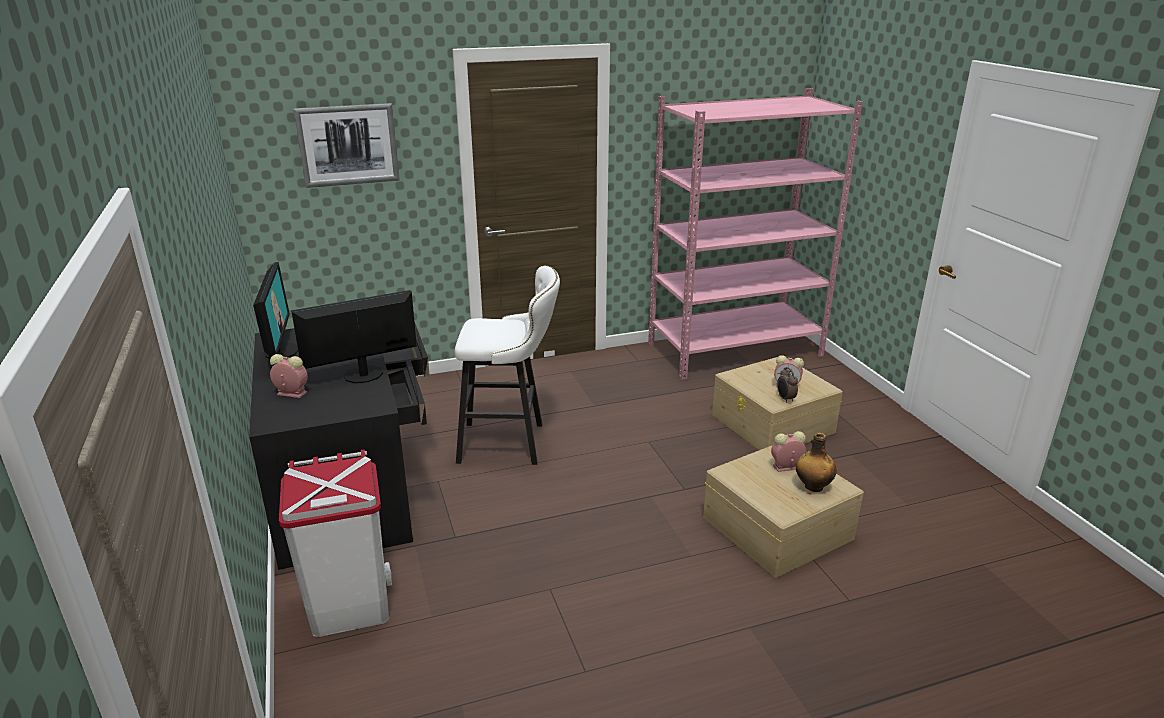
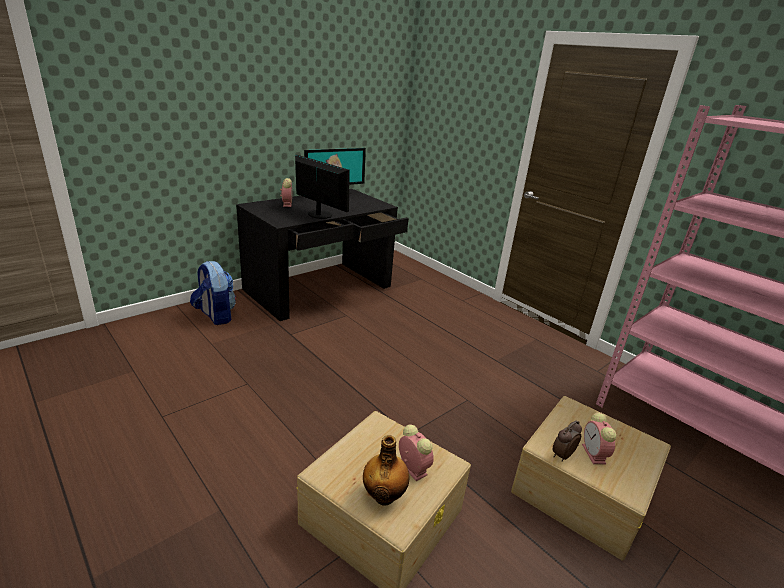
camera: 65 degrees right, 0 degrees up
(348, 145) = (463, 98): picture -> none
(349, 607) = (215, 316): white trash can -> backpack
(513, 443) = (410, 333): white stool -> none

